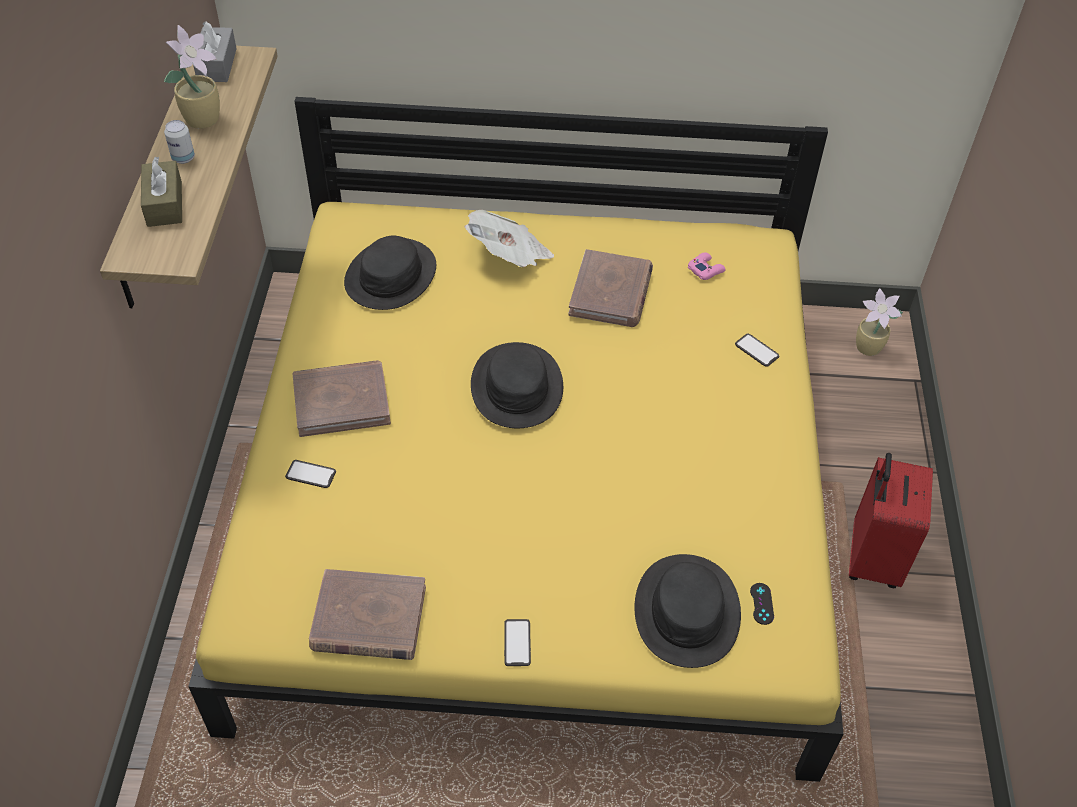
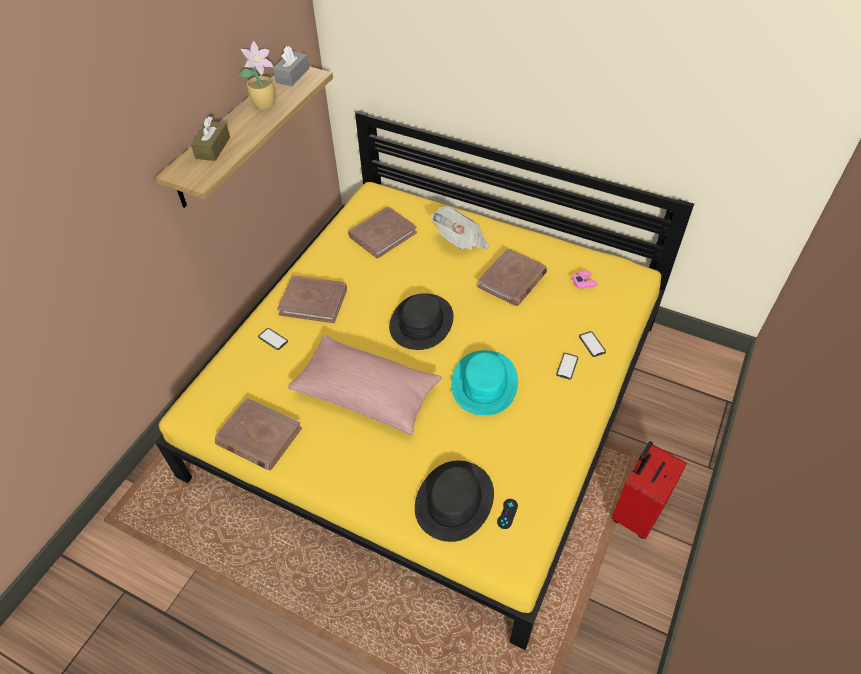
camera: 25 degrees right, 0 degrees up
(183, 158) = (240, 124): can -> none
(391, 276) = (382, 234): black hat -> brown book
(492, 509) = (367, 394): none -> pink pillow
(517, 643) = (336, 482): phone -> phone (567, 366)
(646, 444) = (484, 383): none -> turquoise hat
(869, 348) = (703, 370): potted plant -> none

